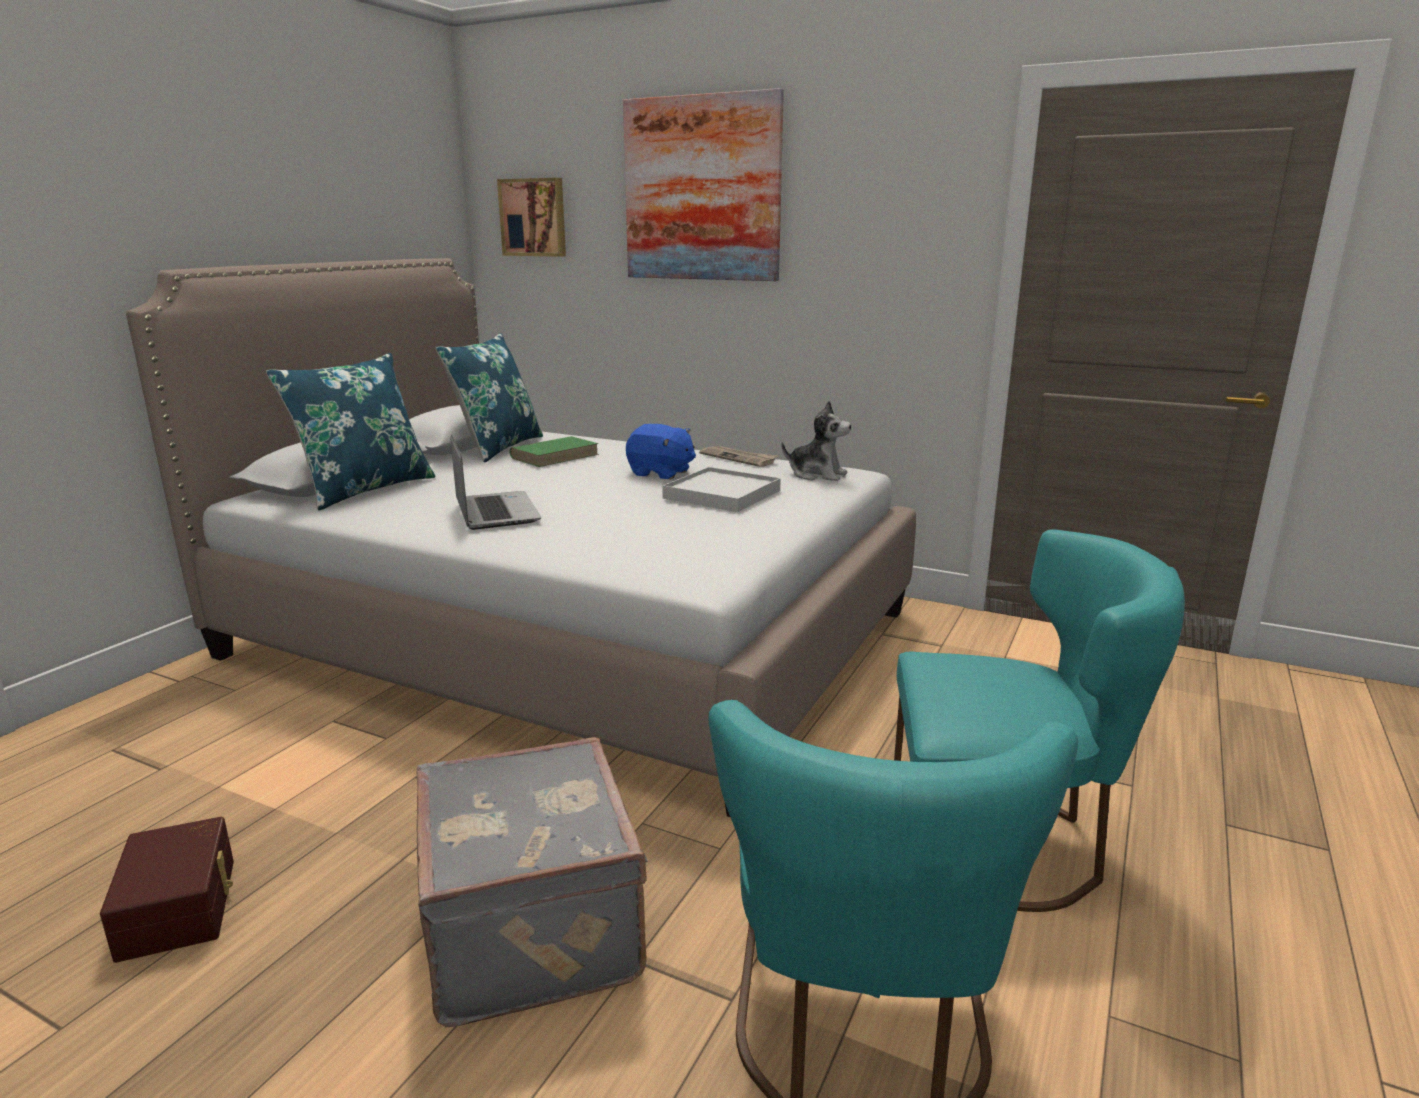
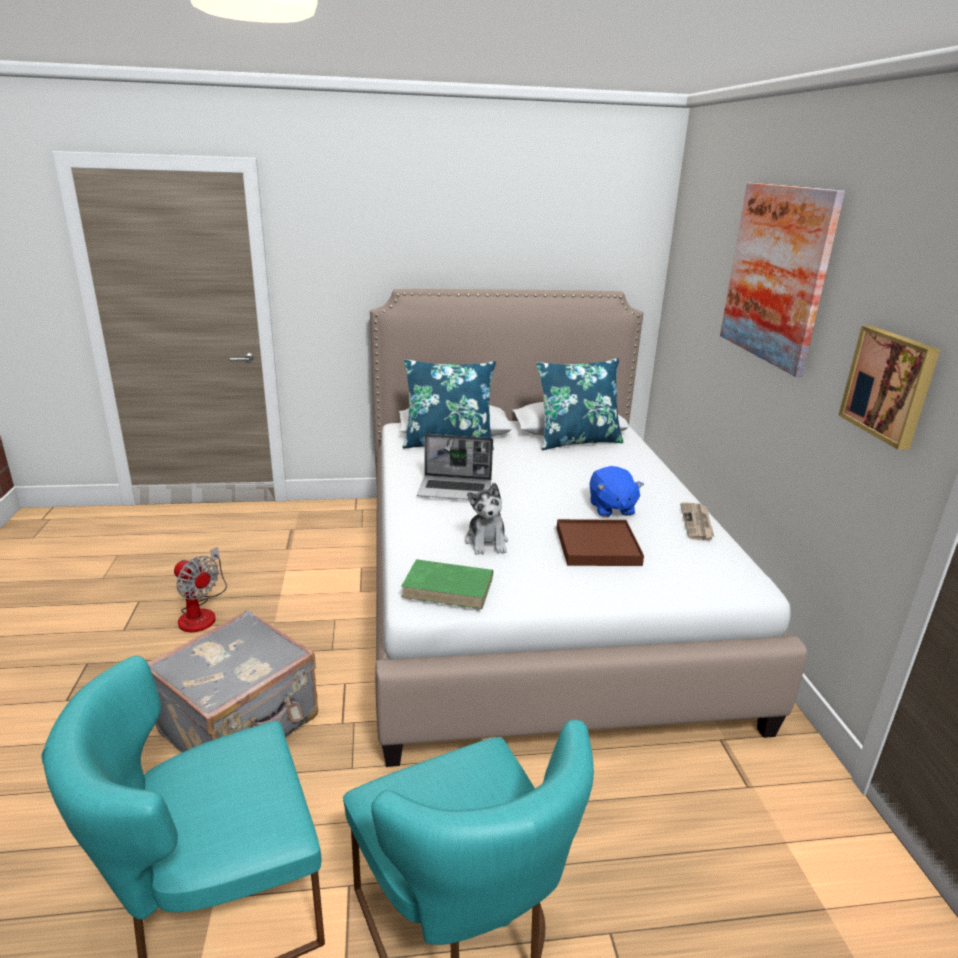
camera: 55 degrees right, 5 degrees up
(181, 906) = (201, 613): brown storage box -> fan
(495, 512) = (456, 490): laptop -> laptop turned 60 degrees clockwise
(534, 217) = (692, 269): picture -> picture (890, 385)
(555, 456) = (590, 463): green book -> green book (449, 587)
(722, 494) = (597, 546): white tray -> brown tray
(817, 475) = (712, 569): plush toy -> plush toy (486, 542)

